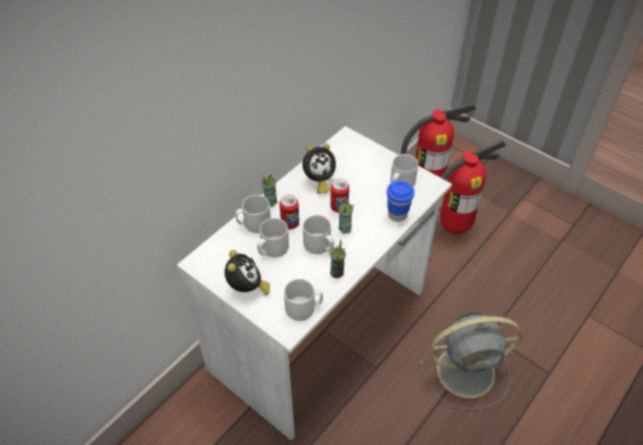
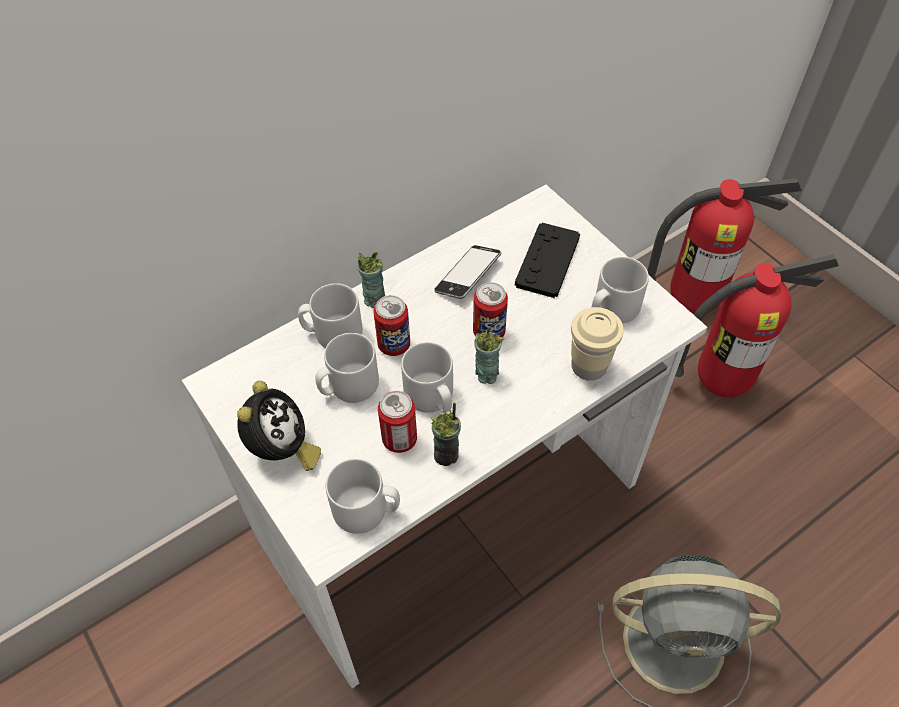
camera: 15 degrees right, 5 degrees up
(309, 270) = (399, 439): none -> can
(318, 181) = (468, 276): alarm clock -> phone
(359, 165) = (547, 261): none -> black game controller
(397, 214) = (588, 366): blue cup -> beige cup

